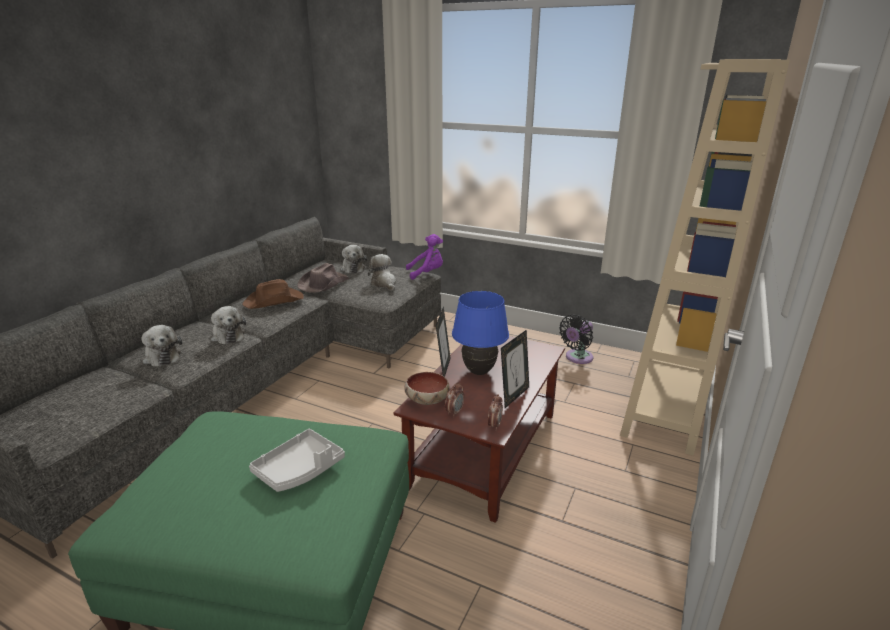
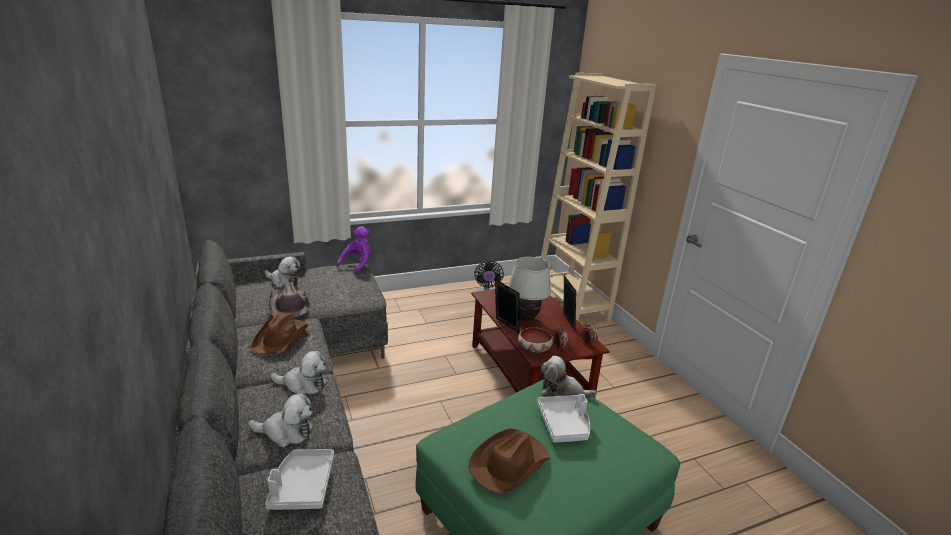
camera: 50 degrees left, 0 degrees up
(102, 390) = (302, 486): none -> grey tray
(200, 462) = (509, 463): none -> brown hat
(384, 284) = (342, 285): plush toy -> plush toy (562, 392)
(479, 372) = (526, 318): blue table lamp -> white table lamp

